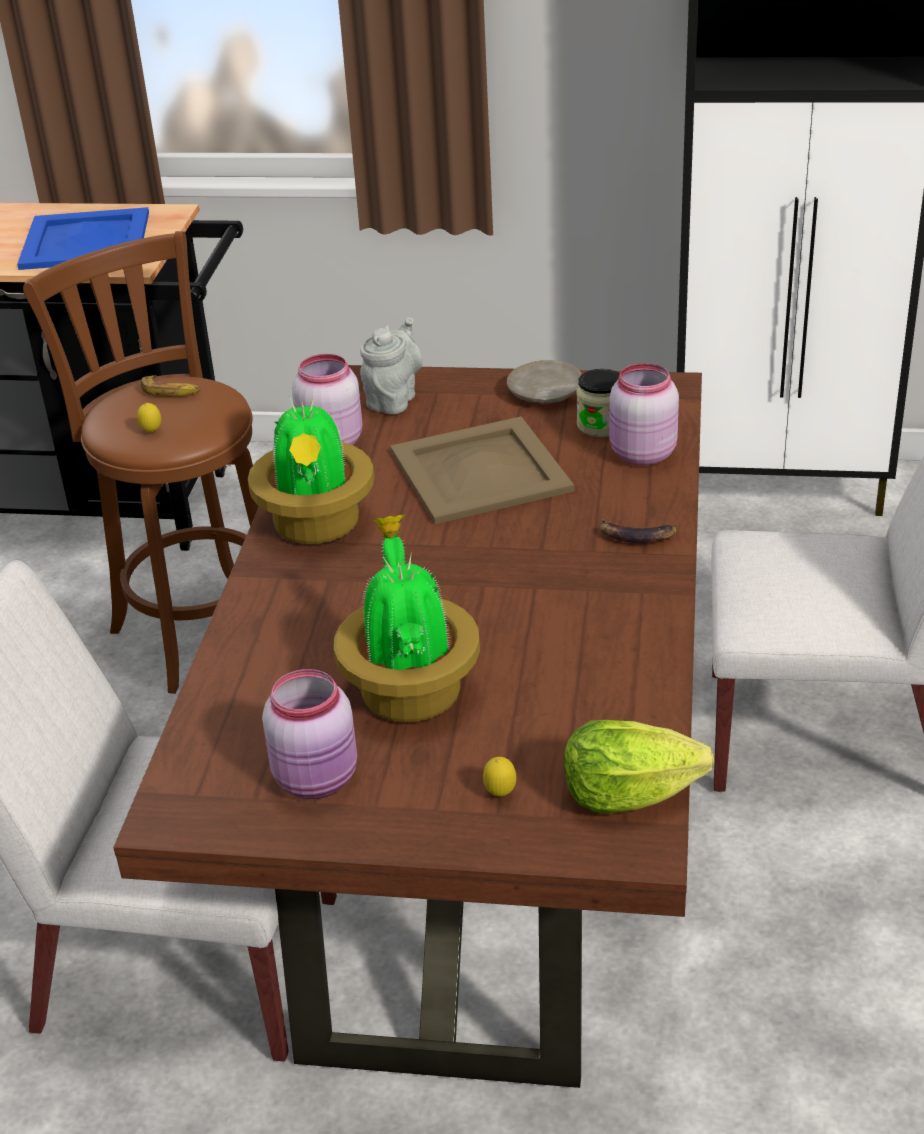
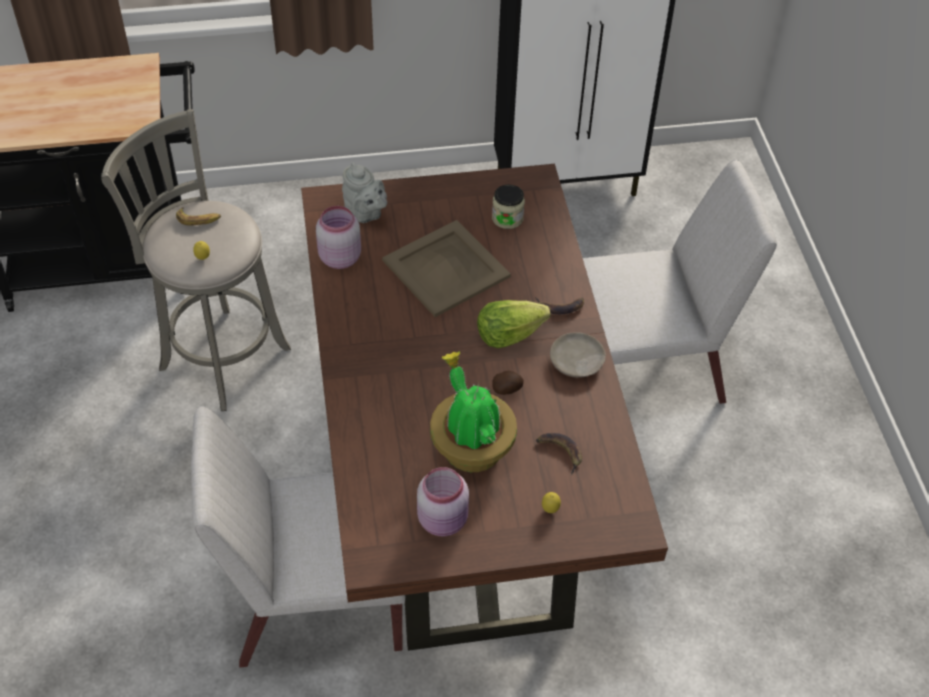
camera: 20 degrees left, 15 degrees up
(84, 240) = (90, 100): blue tray -> none
(199, 627) = (220, 355): brown stool -> grey stool
(317, 526) = (361, 330): potted plant -> none
(393, 399) = (365, 213): grey teapot -> grey teapot turned 135 degrees clockwise
(504, 625) = (507, 389): none -> potato
(544, 394) = (462, 195): beige plate -> beige plate (576, 362)
(553, 718) = (560, 452): none -> banana
(628, 794) = (619, 496): lettuce -> lettuce (508, 335)
(640, 454) = (540, 240): pink jar -> none

